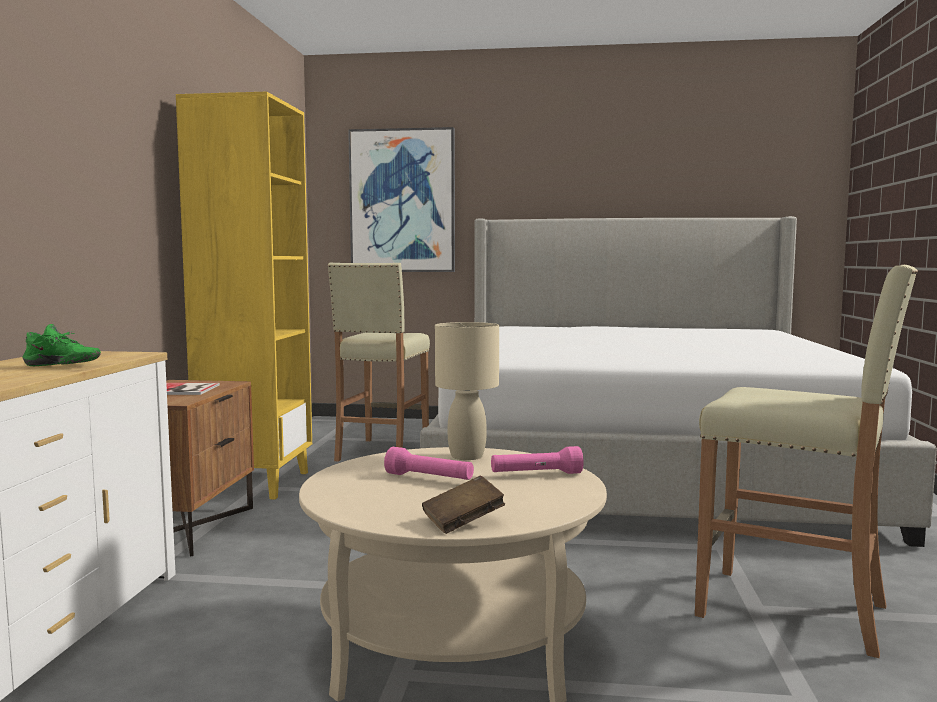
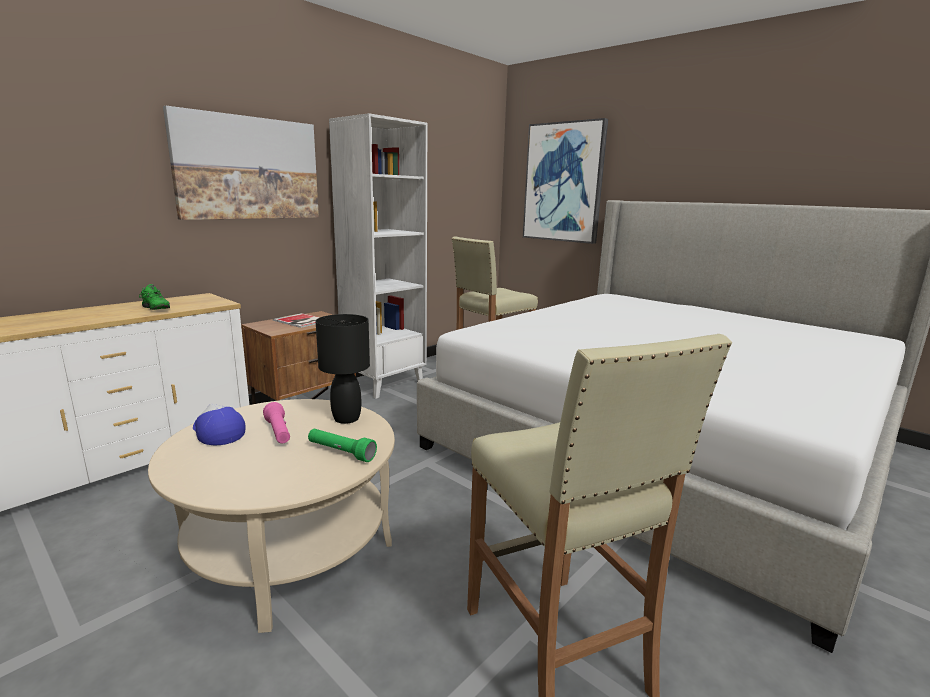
camera: 35 degrees right, 10 degrees up
(95, 154) = (248, 168): none -> picture
(256, 483) = (384, 383): yellow bookcase -> white bookcase
(357, 494) = (217, 432): none -> cap
(463, 522) = (199, 481): brown book -> none
(467, 456) = (347, 418): beige table lamp -> black table lamp
(536, 474) = (341, 452): pink flashlight -> green flashlight

